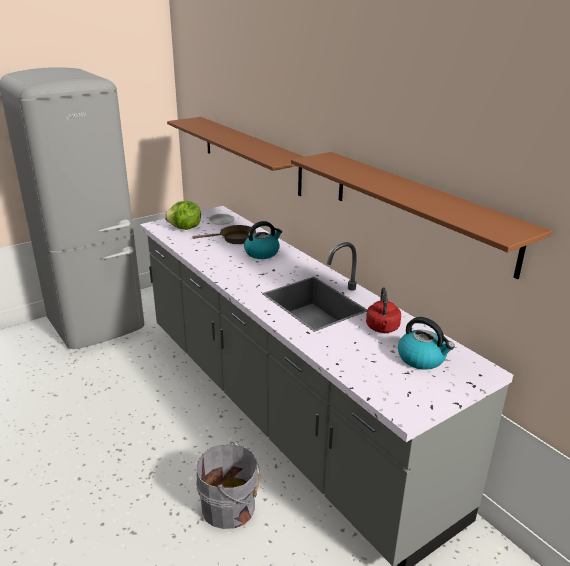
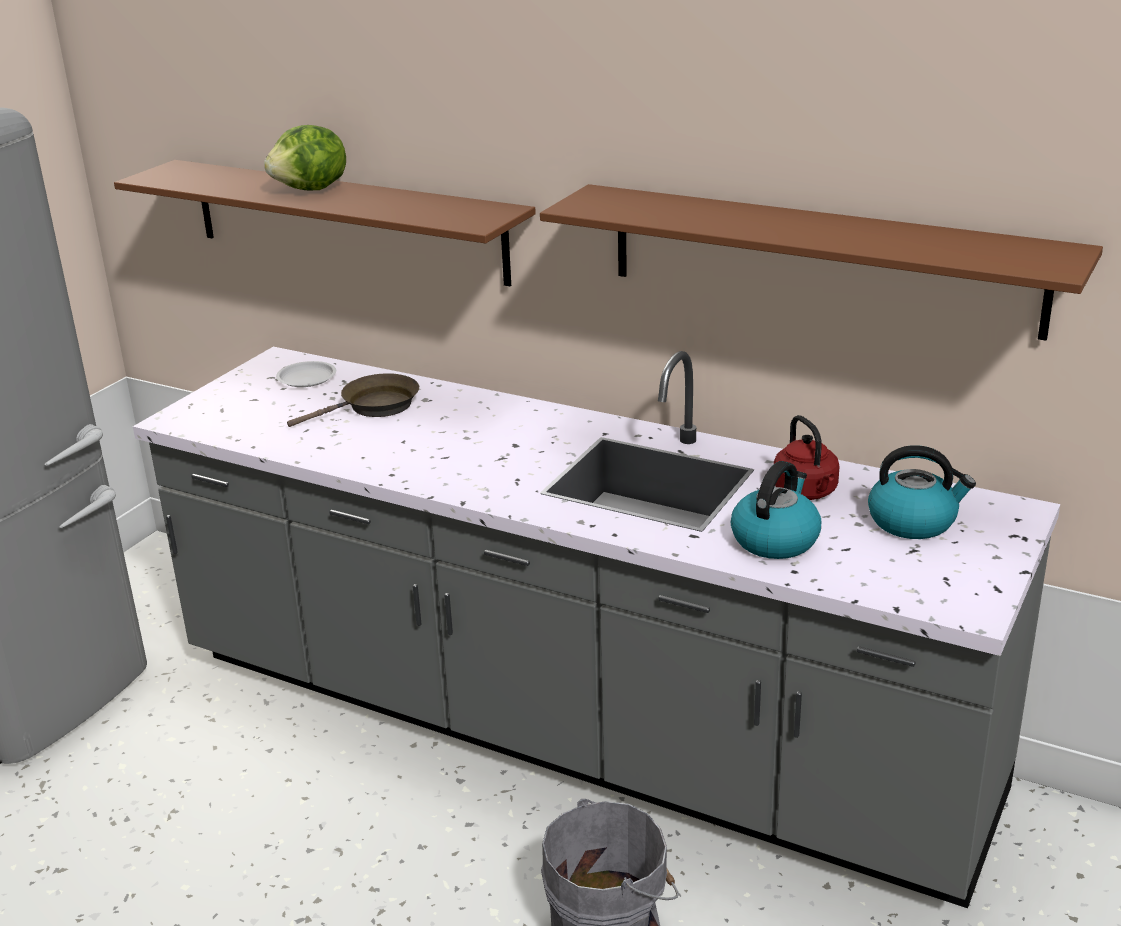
camera: 25 degrees left, 0 degrees up
(185, 228) = (246, 411): lettuce -> lettuce (312, 190)
(262, 253) = (459, 419): kettle -> kettle (775, 539)

